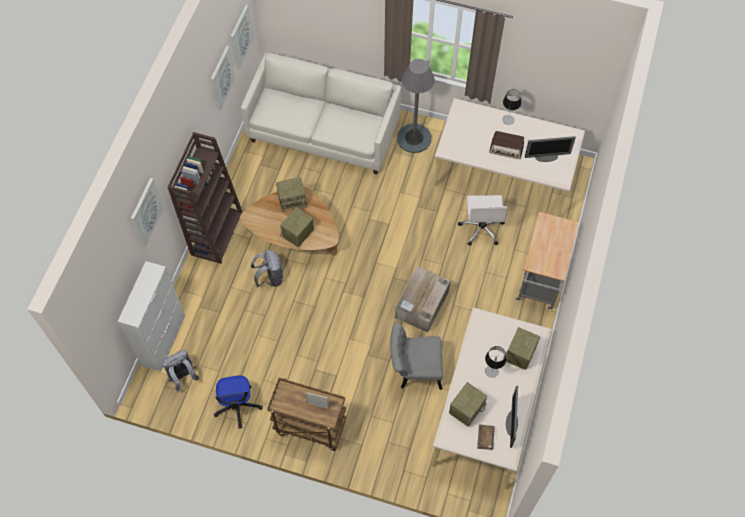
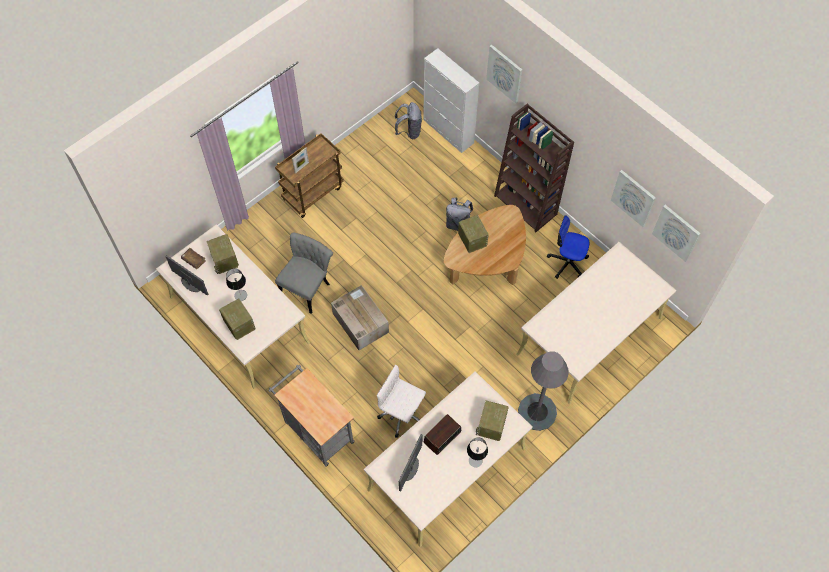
camera: 120 degrees right, 0 degrees up
(238, 406) = (362, 155): office chair -> office chair (567, 262)
(292, 200) = (508, 251): radio -> radio (491, 426)
(323, 131) = (589, 336): white sofa -> beige desk

